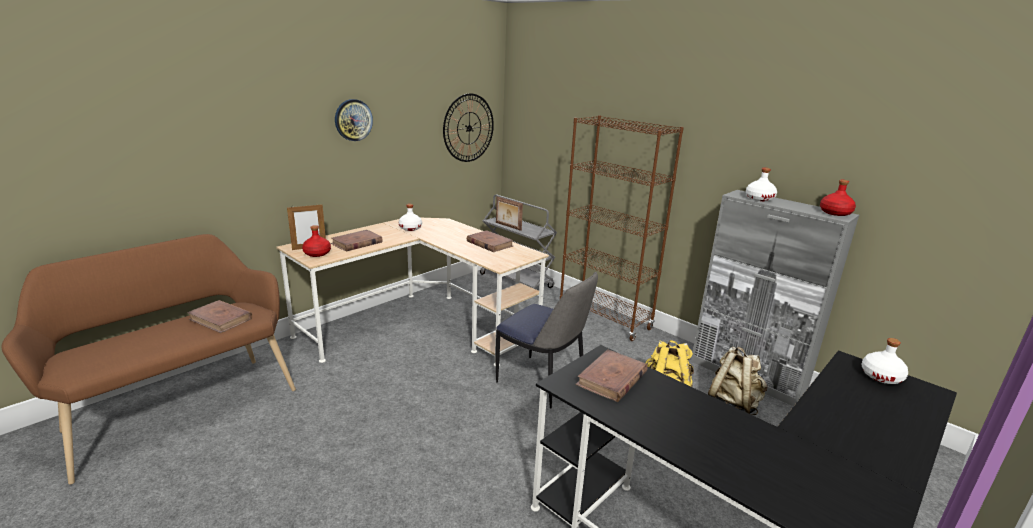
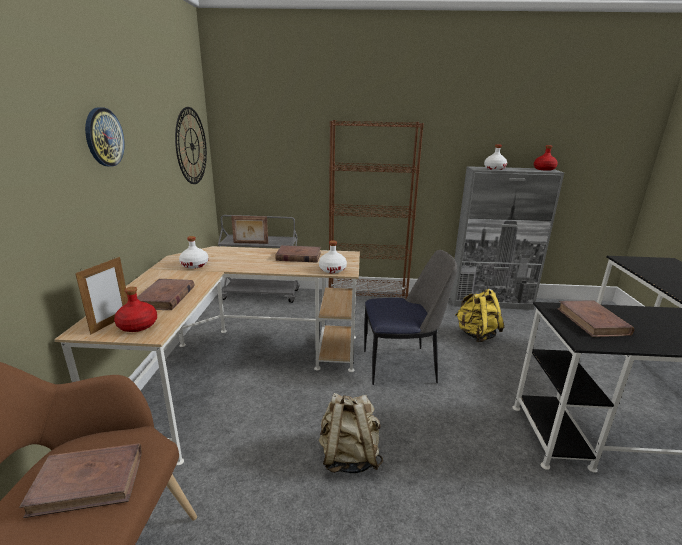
camera: 40 degrees left, 0 degrees up
(733, 404) = (511, 323): beige backpack -> beige backpack (349, 456)
(881, 376) = (646, 261): white bottle -> white bottle (332, 269)

